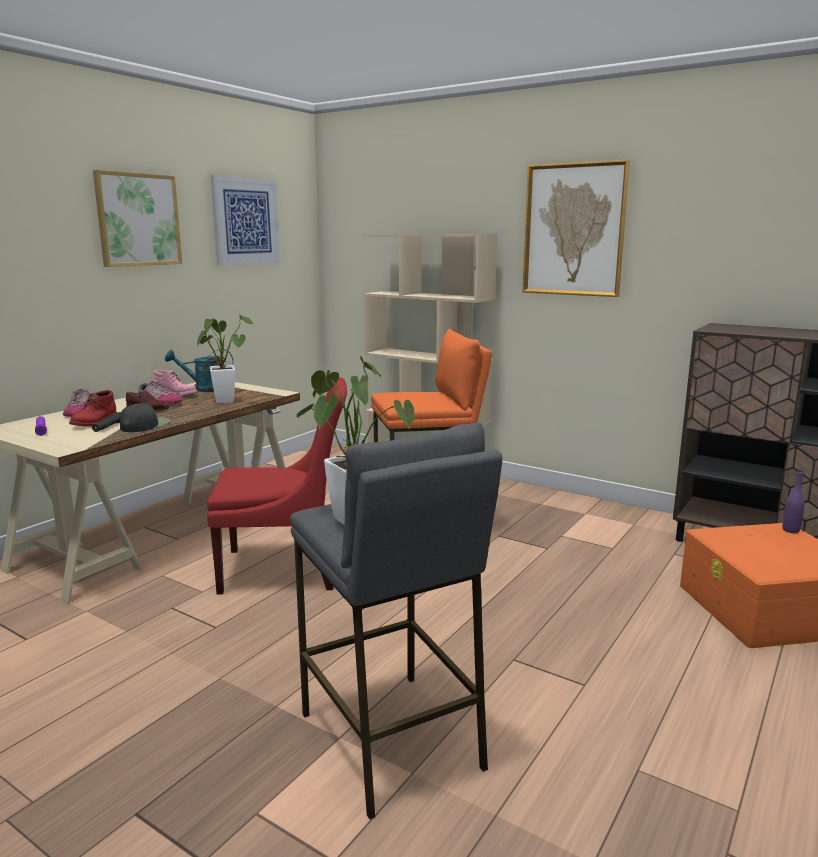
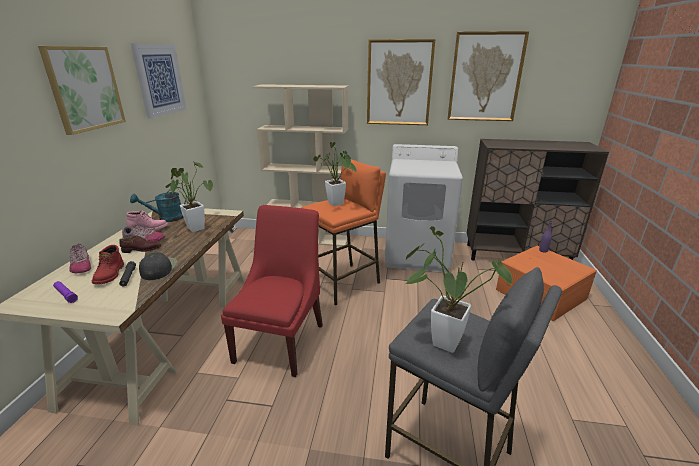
camera: 25 degrees left, 10 degrees up
(286, 569) = (282, 340): red chair -> red chair turned 45 degrees counterclockwise
(418, 395) = (337, 205): none -> potted plant
(582, 517) = (417, 254): none -> white washing machine
(715, 218) = (485, 77): none -> picture

